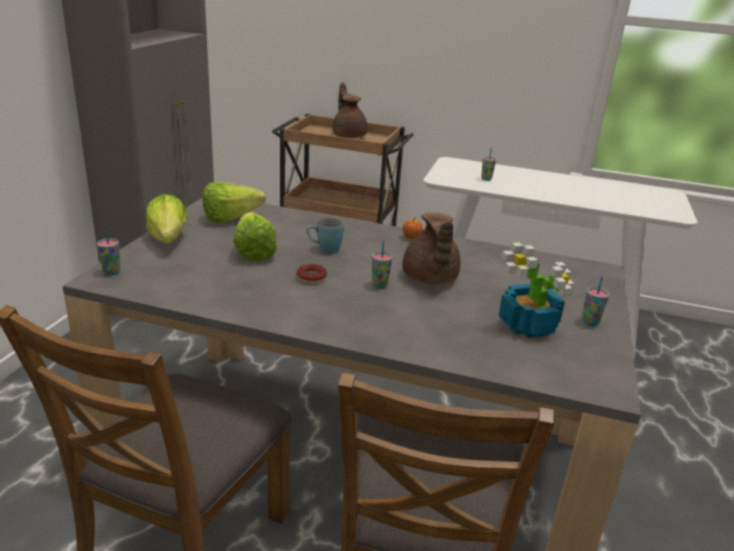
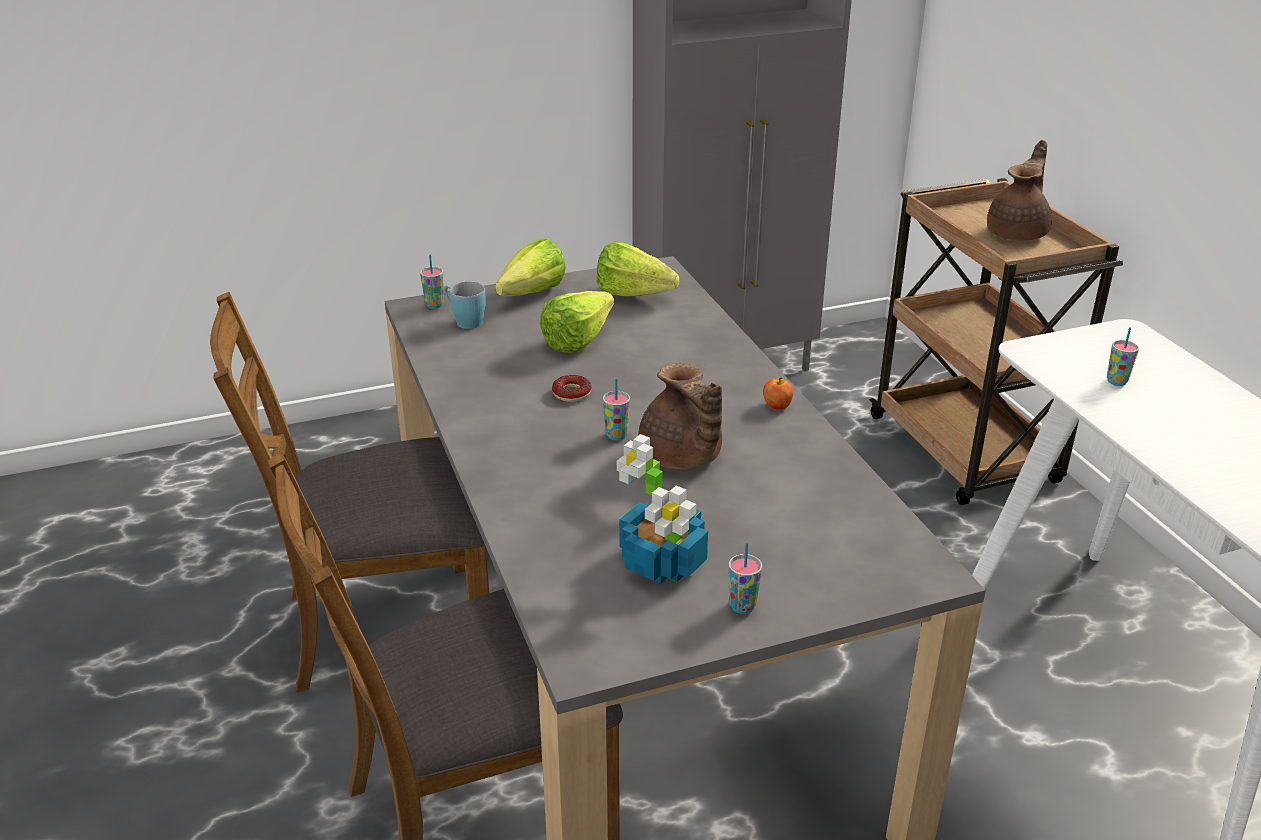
camera: 55 degrees right, 5 degrees up
(324, 249) = (649, 371): blue mug -> blue mug (464, 321)
(429, 279) = (681, 458): brown teapot -> brown teapot turned 75 degrees counterclockwise

